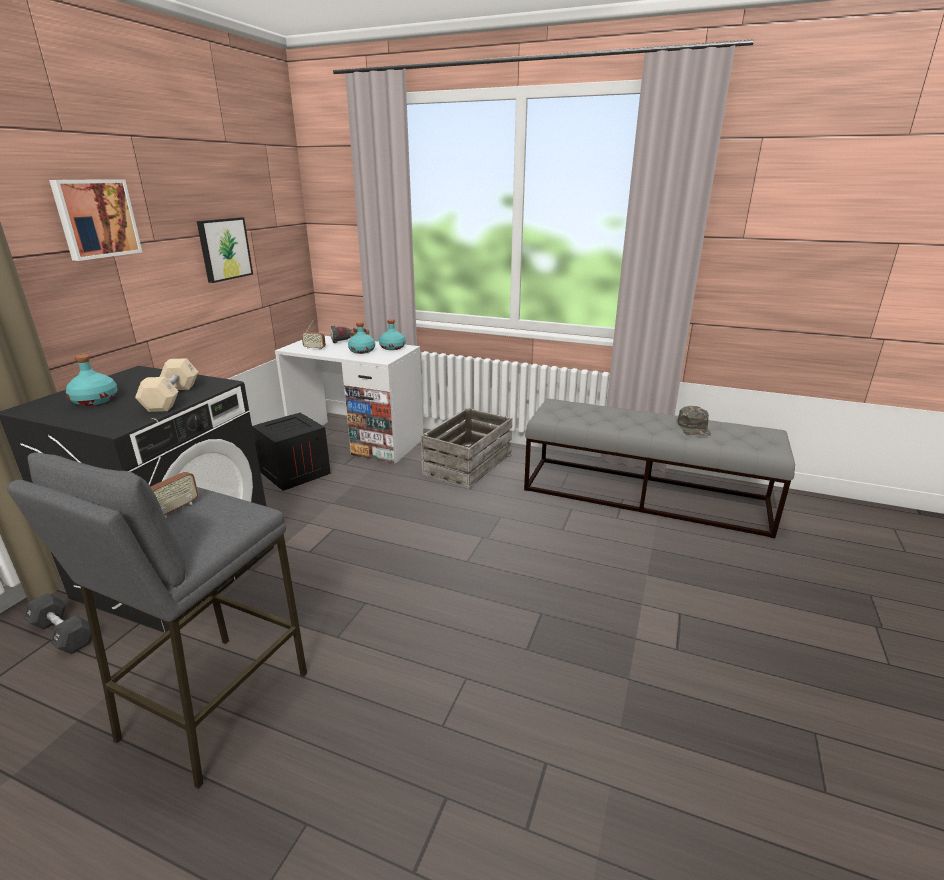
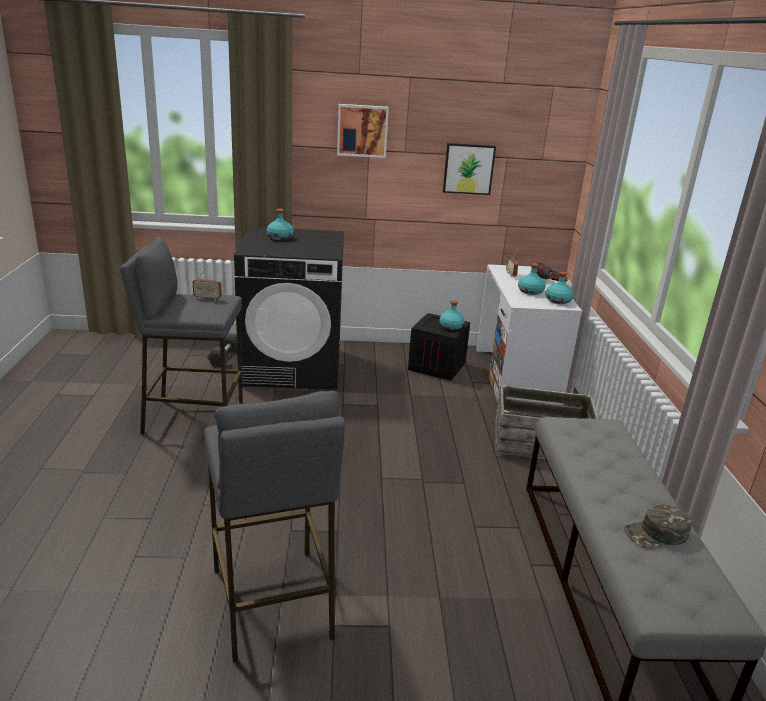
camera: 65 degrees right, 0 degrees up
(172, 397) = (297, 250): beige dumbbell -> none
(298, 422) = (451, 326): none -> turquoise bottle
(642, 690) = (272, 603): none -> grey stool

